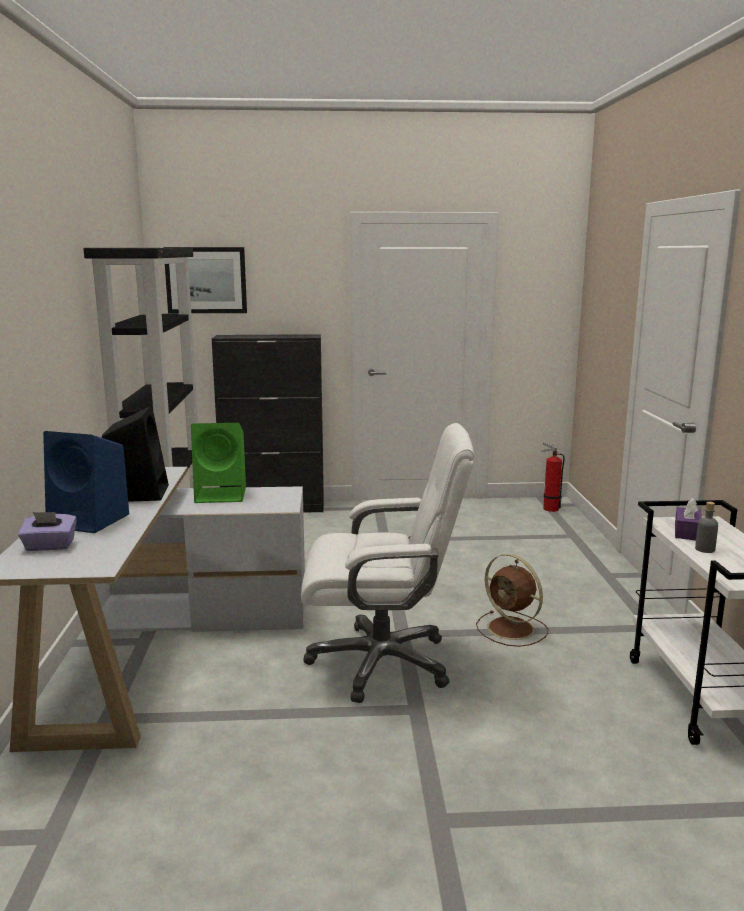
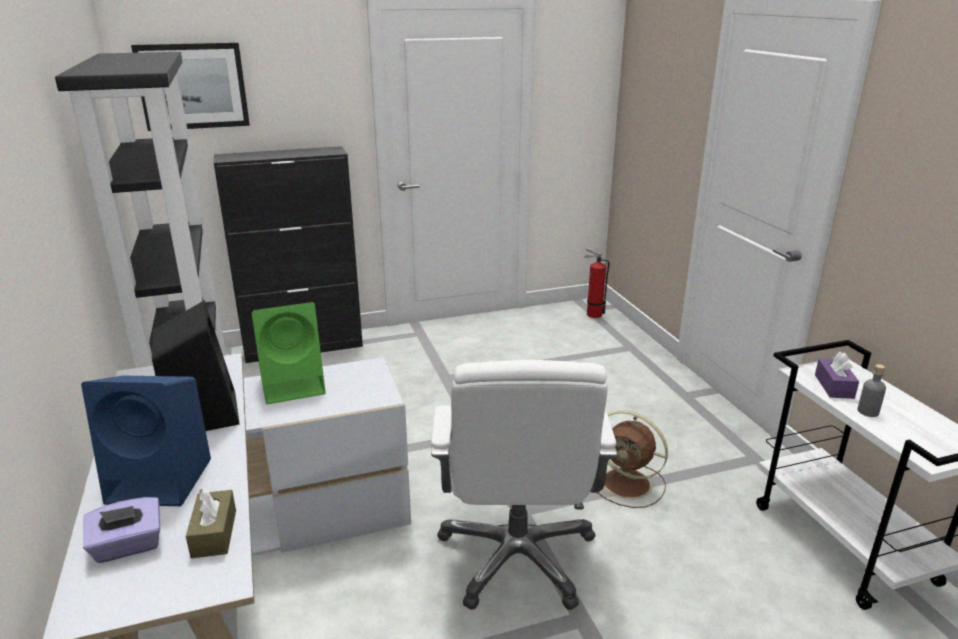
camera: 15 degrees left, 10 degrees up
(108, 547) = (214, 533): none -> brown tissue box
(382, 662) = (517, 556): white office chair -> white office chair turned 105 degrees clockwise

